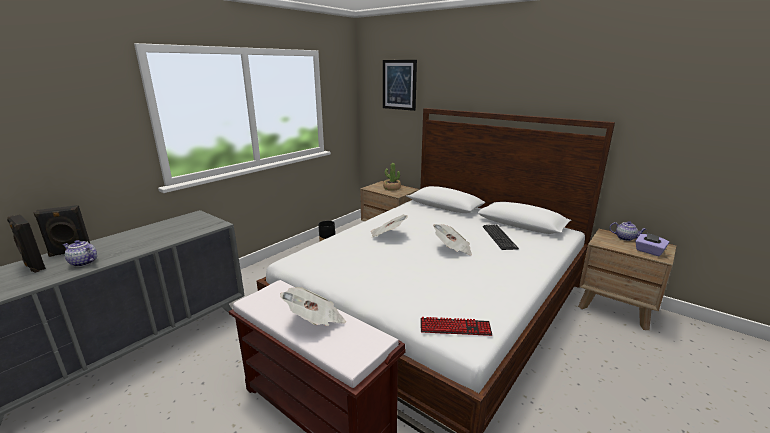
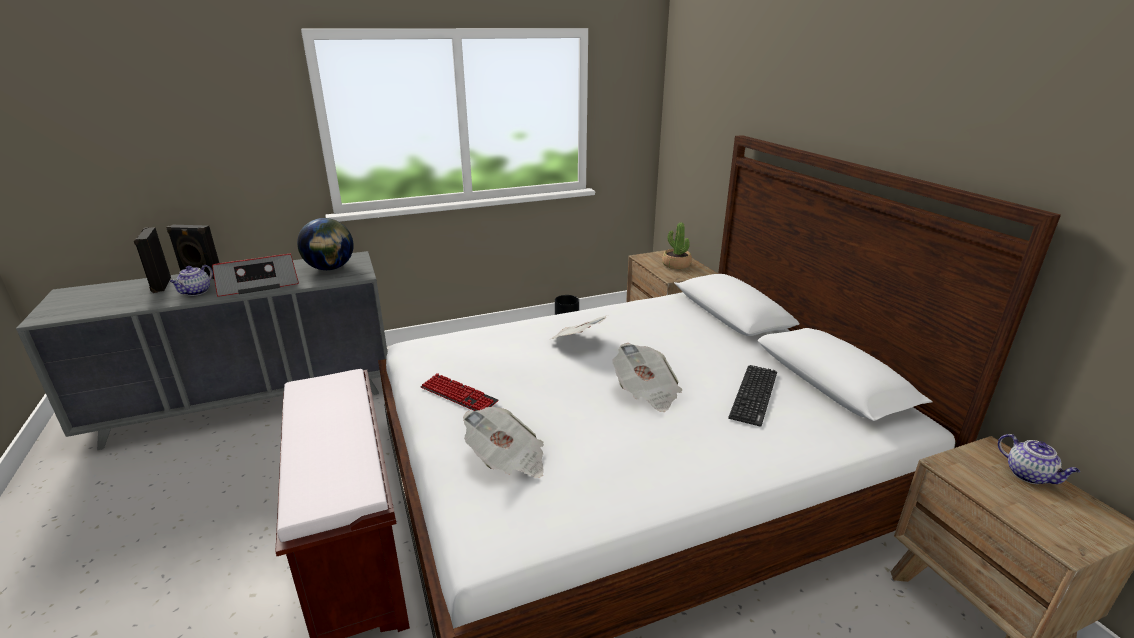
camera: 30 degrees right, 5 degrees up
(83, 262) = (196, 292): teapot -> teapot turned 120 degrees counterclockwise
(138, 246) = (259, 284): none -> radio
(186, 225) = (330, 268): none -> globe
(315, 320) = (330, 437): newspaper -> newspaper (507, 460)
(399, 85) = (714, 89): picture -> none
(455, 328) = (494, 518): keyboard -> keyboard (458, 395)
(649, 251) = (1051, 522): purple tissue box -> none

